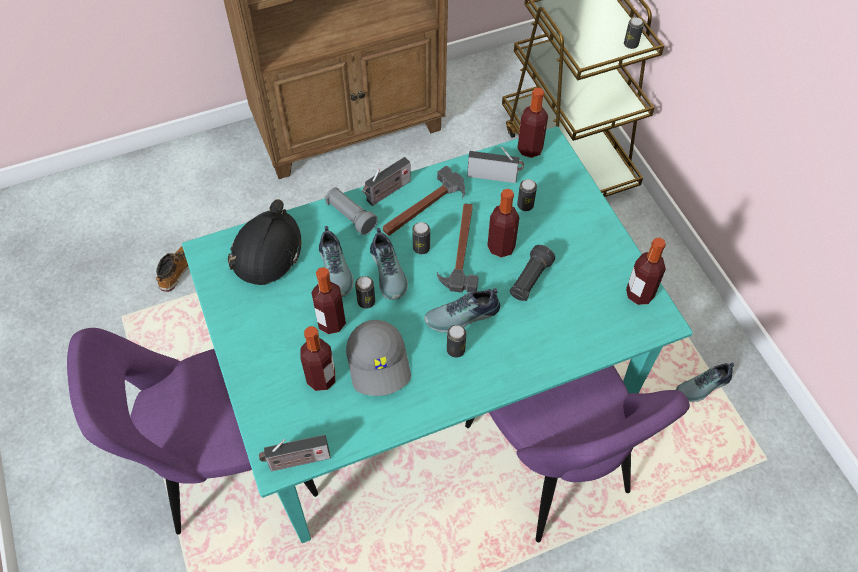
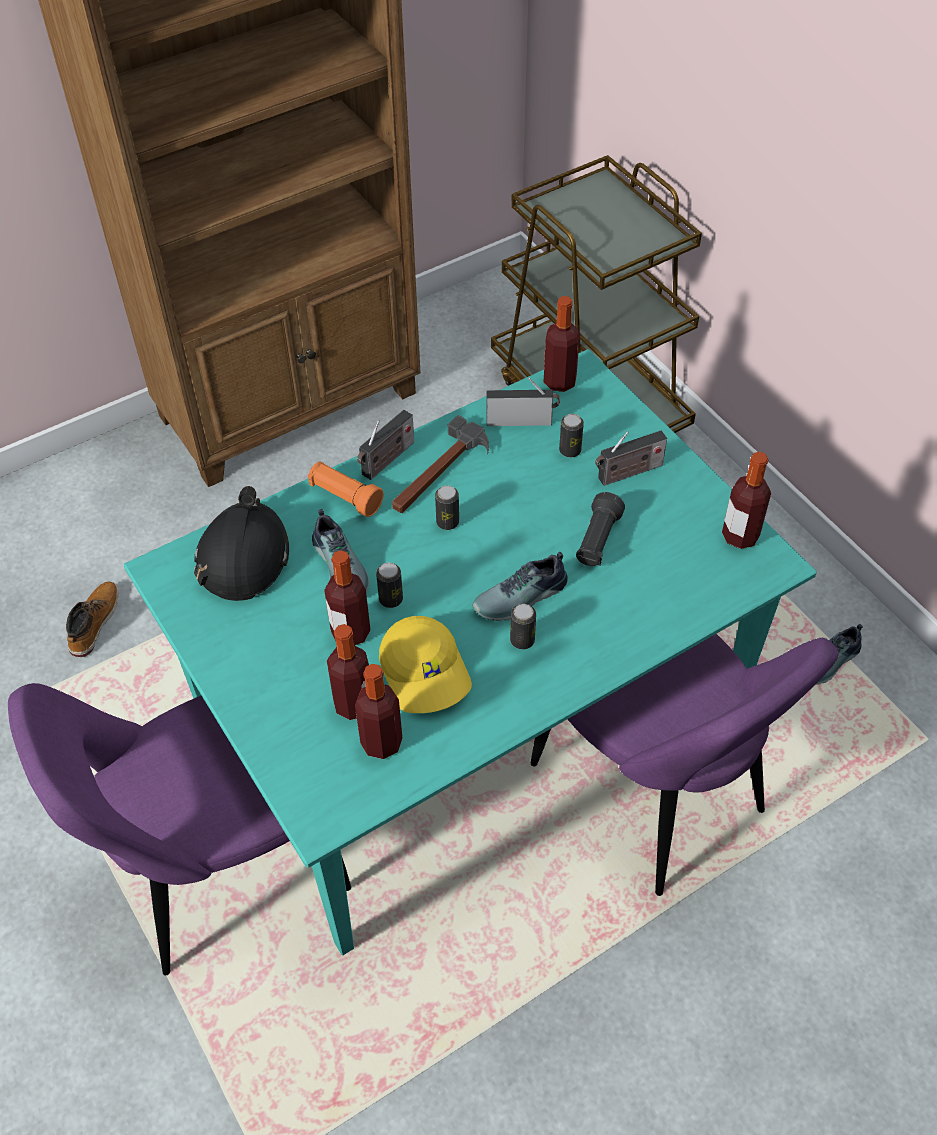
camera: 10 degrees left, 5 degrees down
(297, 461) = (345, 813): radio -> radio (627, 473)
(350, 216) = (345, 497): grey flashlight -> orange flashlight
(379, 363) = (426, 672): grey cap -> yellow cap
(390, 271) = (413, 557): shoe -> none
(461, 249) = (500, 516): hammer -> none
(501, 247) = (551, 506): bottle -> bottle (381, 742)
(631, 44) = (658, 238): can -> none

